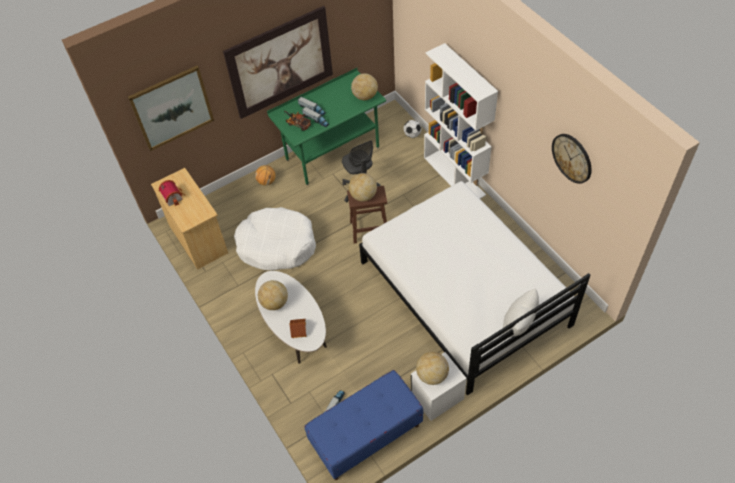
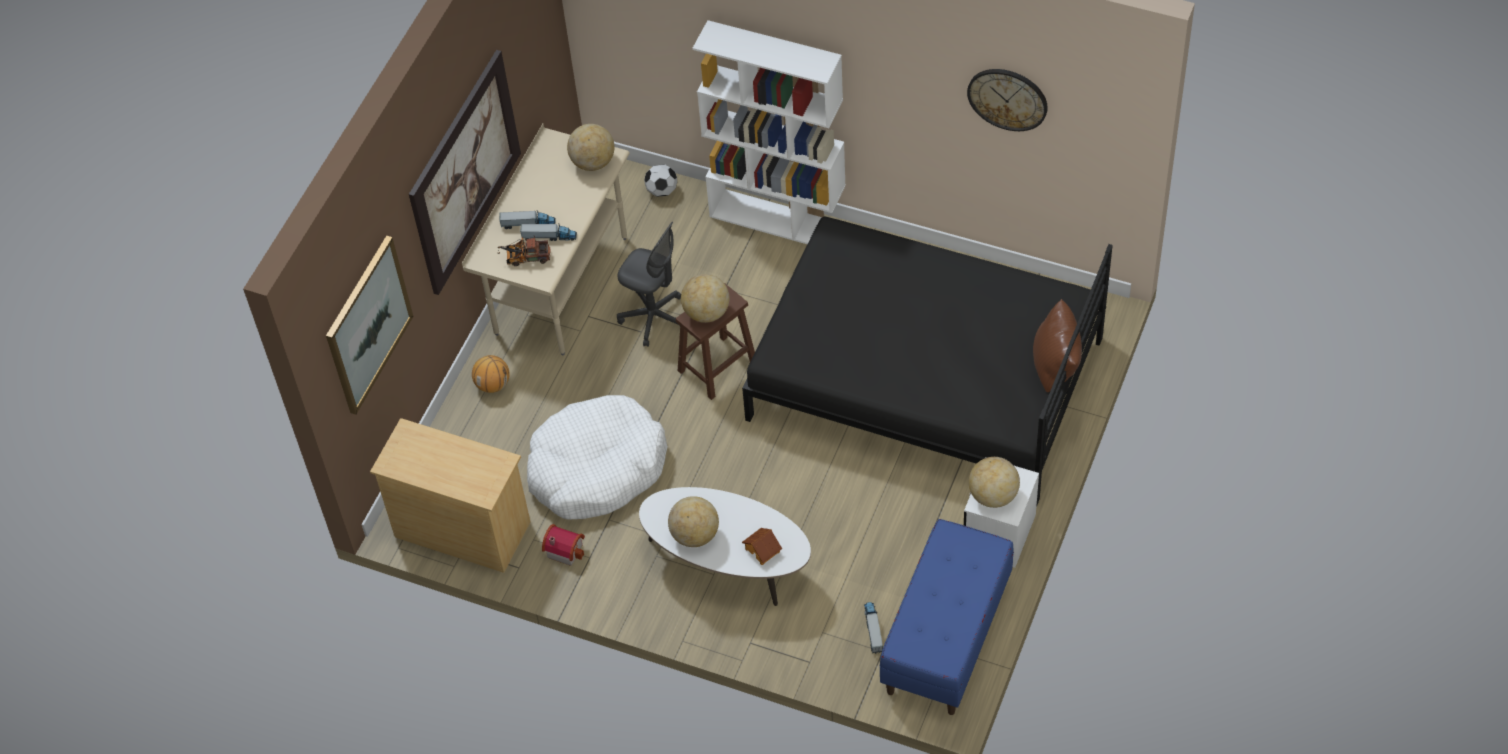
camera: 35 degrees left, 0 degrees up
(173, 197) = (427, 469): toy house -> toy house (565, 549)
(332, 153) = (561, 285): green desk -> beige desk
(463, 293) = (925, 379): white bed -> black bed
(519, 327) = (1056, 369): white pillow -> brown pillow

